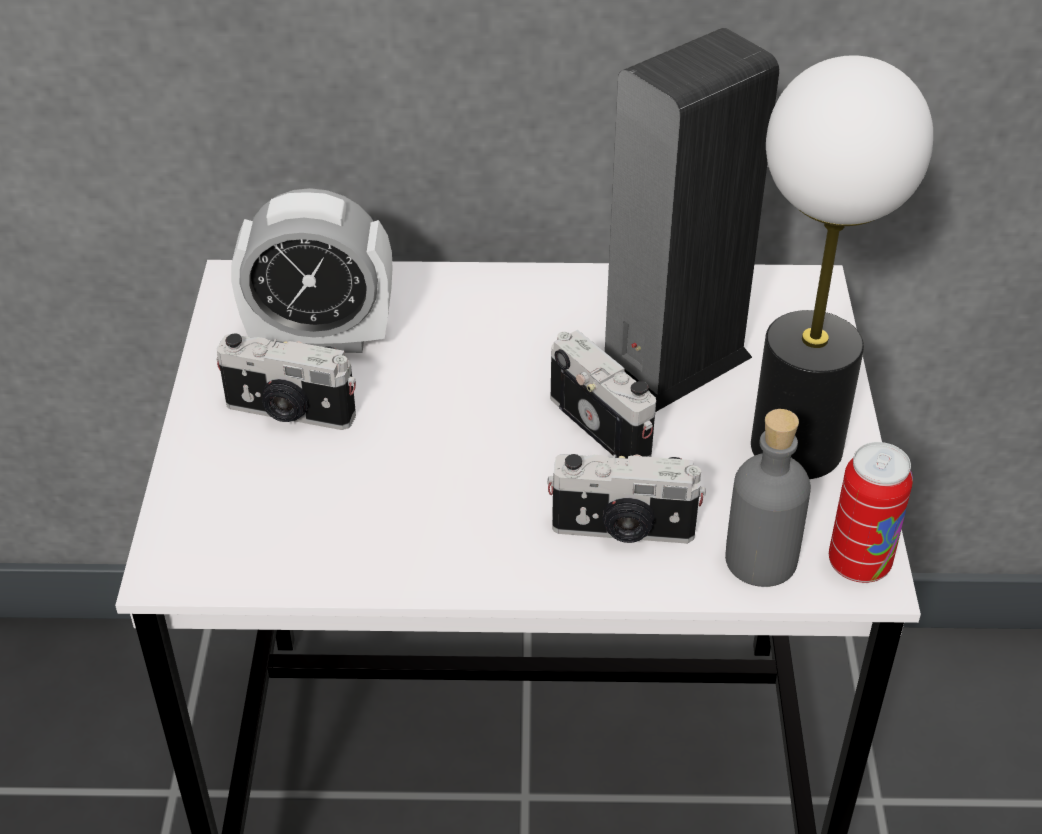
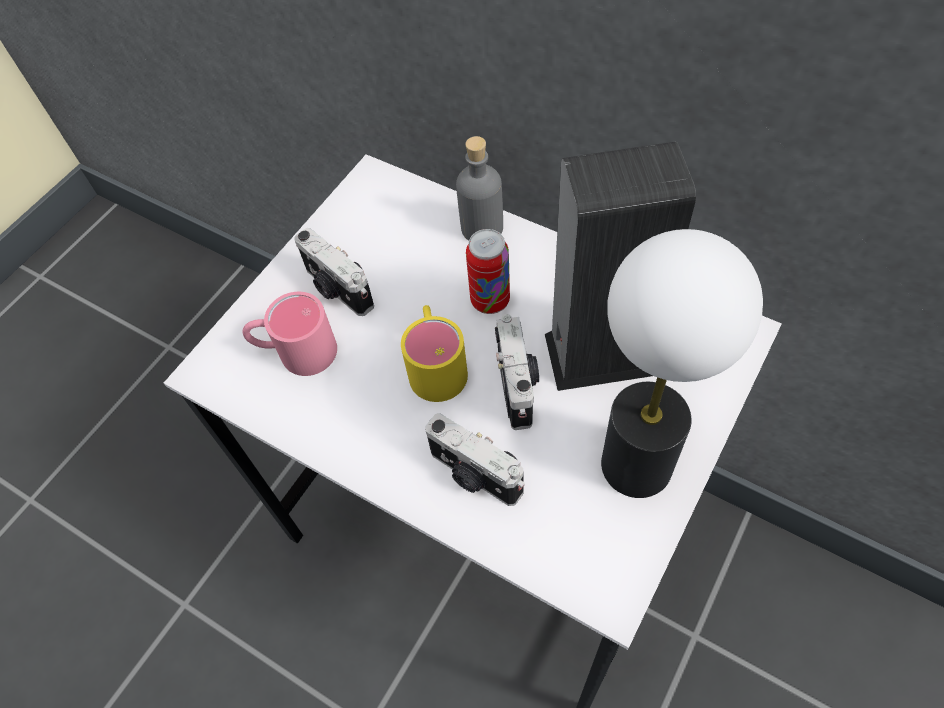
camera: 35 degrees right, 15 degrees up
(285, 498) = (295, 351): none -> pink mug
(320, 337) = (391, 240): alarm clock -> none
(485, 441) = (436, 364): none -> yellow mug
(760, 560) = (547, 544): grey bottle -> grey bottle (482, 228)
(859, 564) = (613, 583): can -> can (490, 300)

